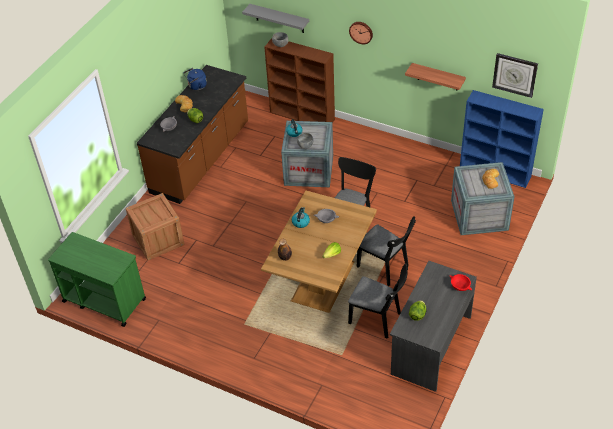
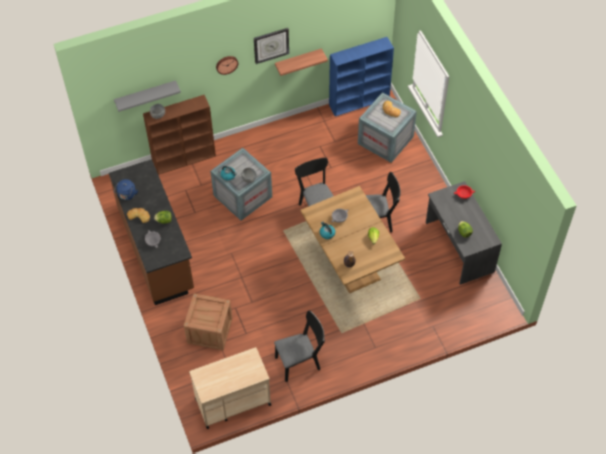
camera: 50 degrees left, 10 degrees up
(104, 300) = (232, 402): green cart -> beige cart
(378, 320) = (413, 258): black chair -> black chair (301, 361)
(515, 74) = (361, 25): wall clock -> wall clock (271, 45)

